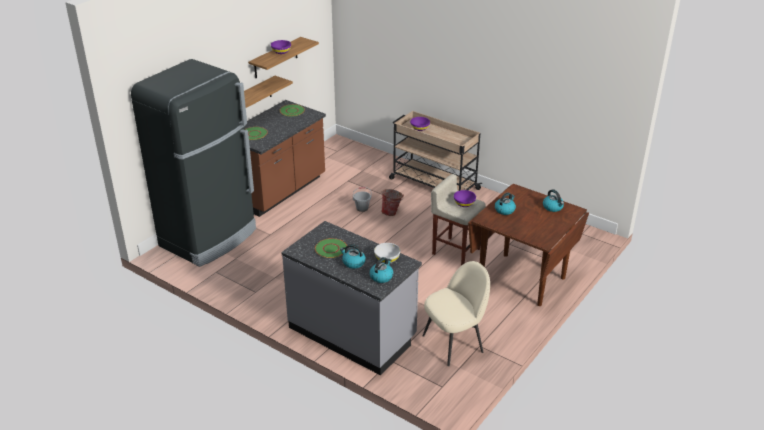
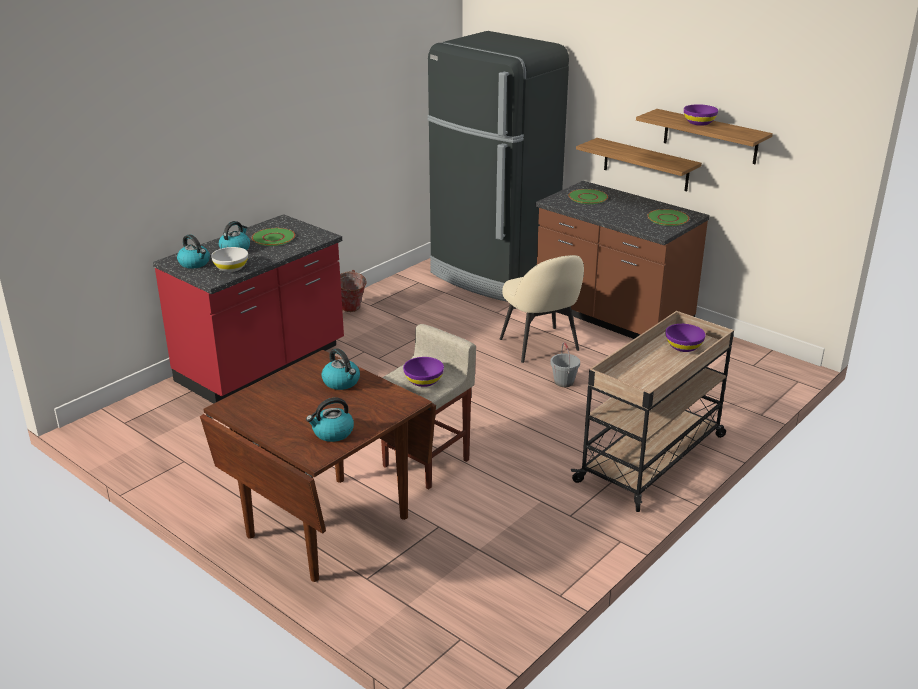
camera: 95 degrees right, 5 degrees down
(352, 333) = (262, 365): grey counter -> red counter
(392, 213) = (550, 408): bucket -> bucket (351, 310)
(454, 343) = (201, 440): beige chair -> beige chair (540, 346)

